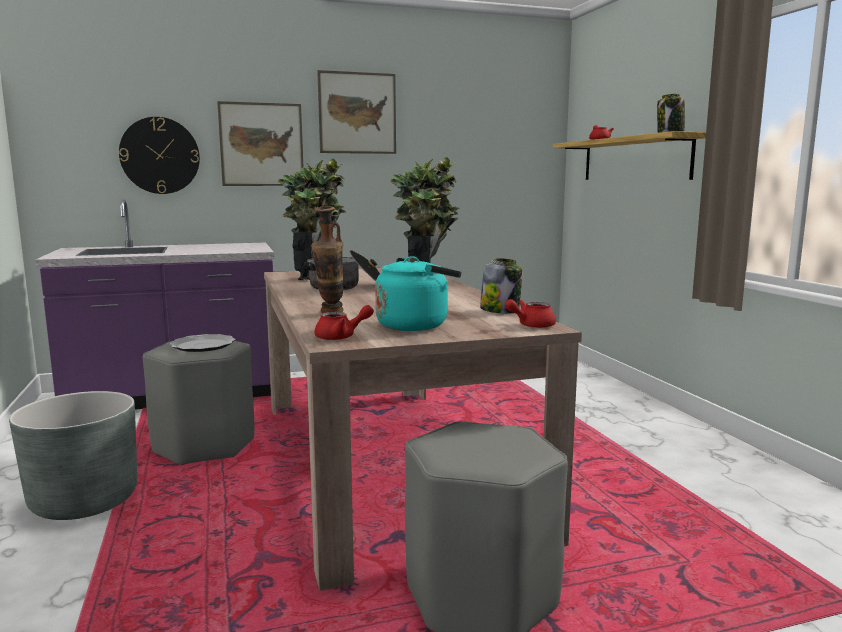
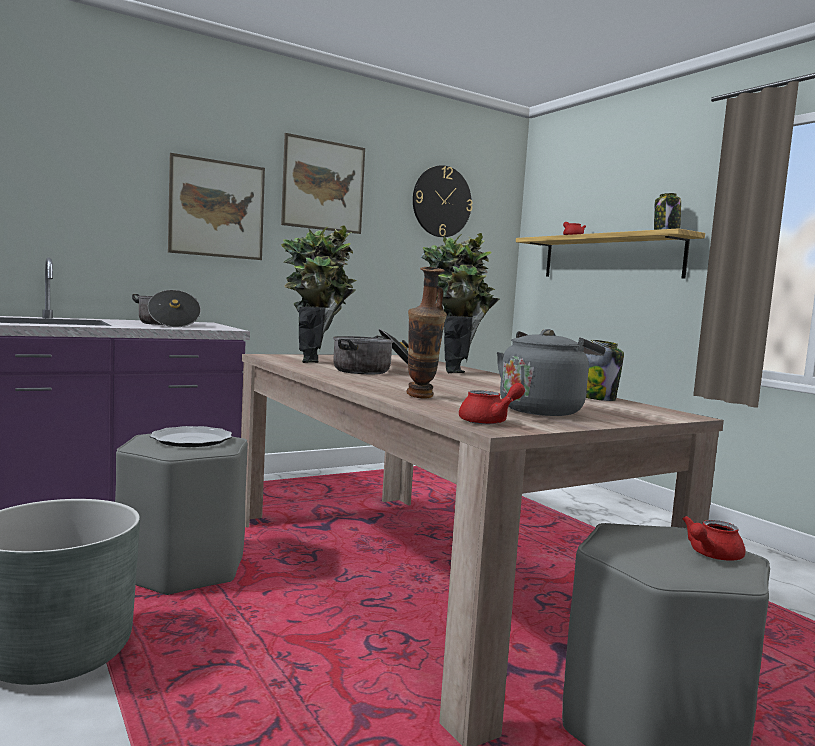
camera: 15 degrees left, 5 degrees down
(160, 155) = (94, 209): wall clock -> wall clock (441, 201)
(214, 248) = (167, 324): none -> cooking pot
(416, 325) = (543, 410): turquoise kettle -> grey kettle
(531, 325) = (661, 413): red teapot -> red teapot (710, 555)

